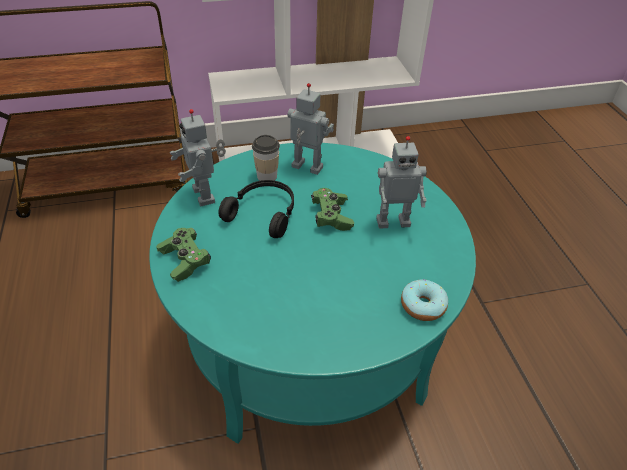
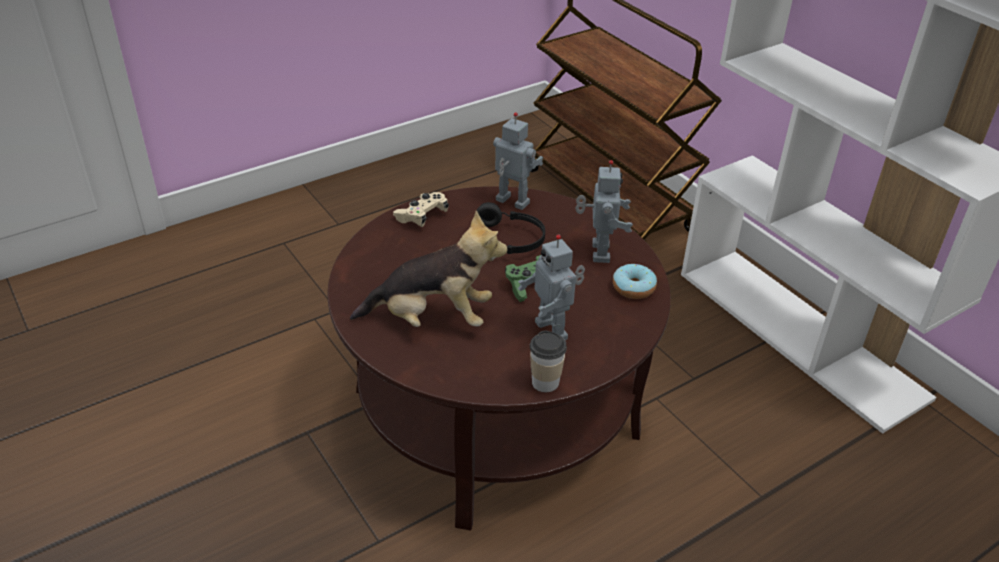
camera: 70 degrees right, 5 degrees down
(185, 260) = (422, 216): green game controller -> beige game controller
(205, 195) = (511, 203): toy robot -> toy robot turned 75 degrees clockwise
(267, 176) = (565, 230): cup -> cup (545, 382)
(310, 339) = (495, 412): turquoise coffee table -> brown coffee table
(349, 293) = (432, 319): none -> plush toy
(423, 306) = (440, 370): donut -> donut (633, 288)

